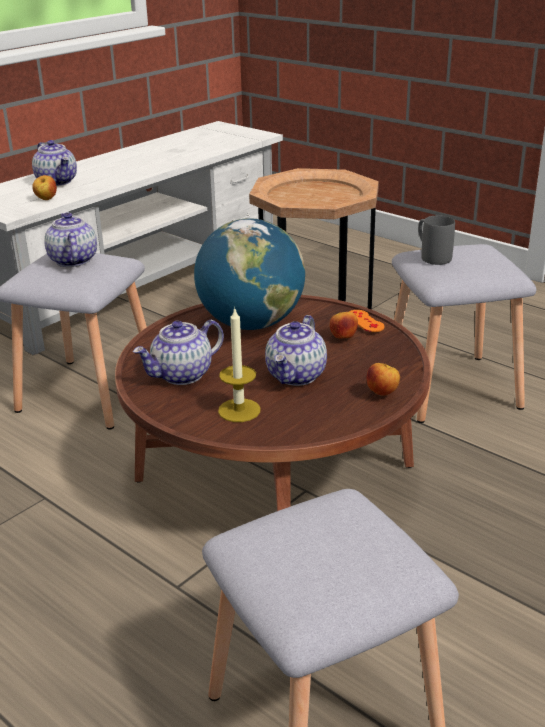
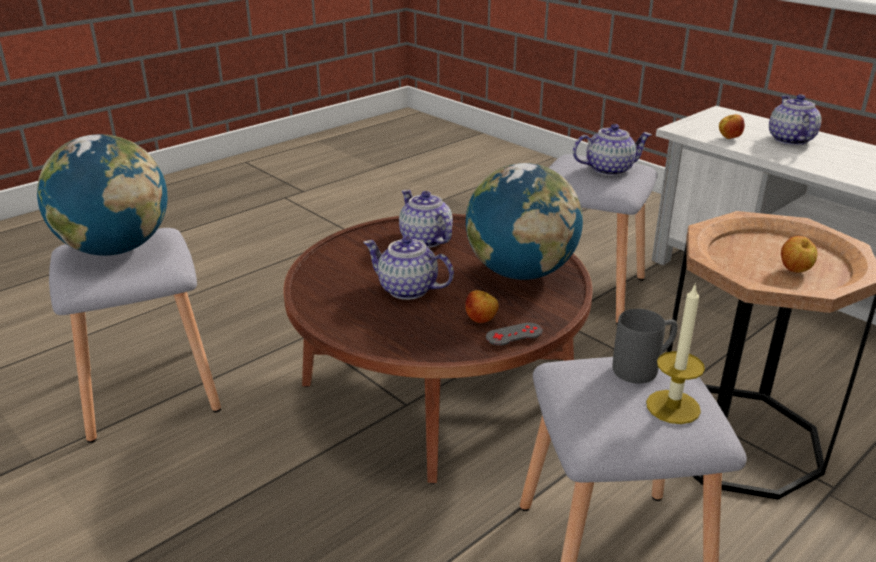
camera: 95 degrees right, 0 degrees up
(57, 182) = (789, 140): teapot -> teapot turned 120 degrees clockwise
(239, 410) = (357, 261): candle -> candle (673, 407)
(317, 556) = (115, 249): none -> globe
(365, 321) = (514, 334): orange game controller -> grey game controller
(383, 393) = (352, 327): apple -> apple (795, 271)

